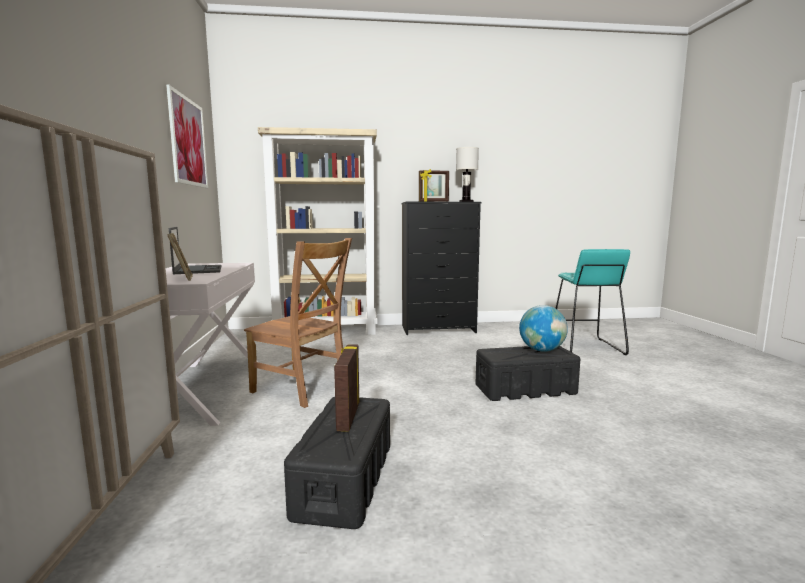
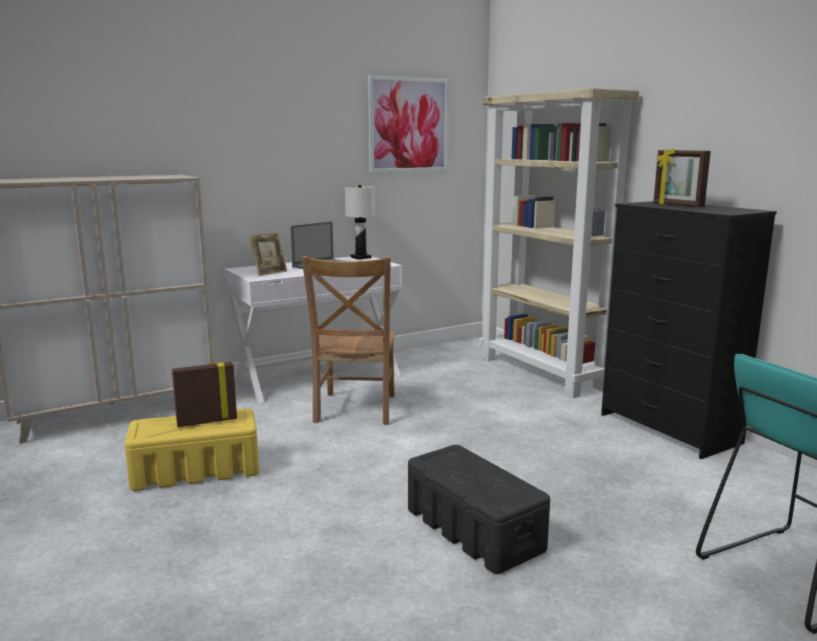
camera: 65 degrees right, 5 degrees up
(345, 480) = (195, 471): black storage box -> yellow storage box
(466, 202) = (737, 211): white table lamp -> white table lamp (361, 257)
(541, 350) = (497, 484): globe -> none

